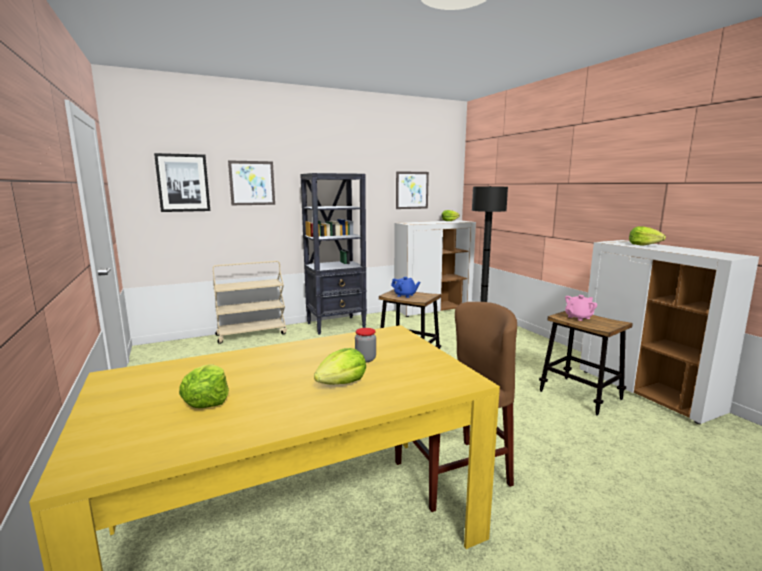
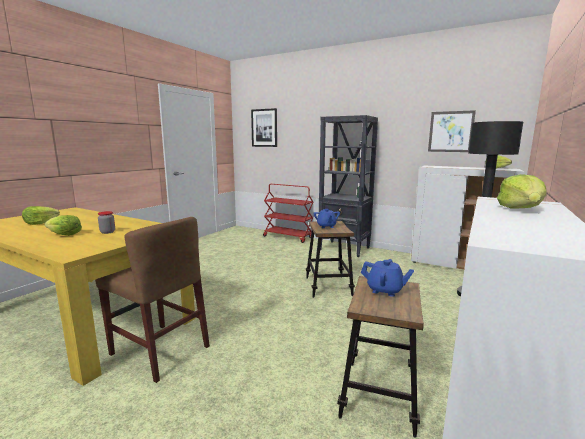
camera: 55 degrees right, 0 degrees up
(252, 183) = (303, 127): picture -> none
(252, 334) = (288, 237): beige cart -> red cart
(579, 317) = (385, 290): pink teapot -> blue teapot

